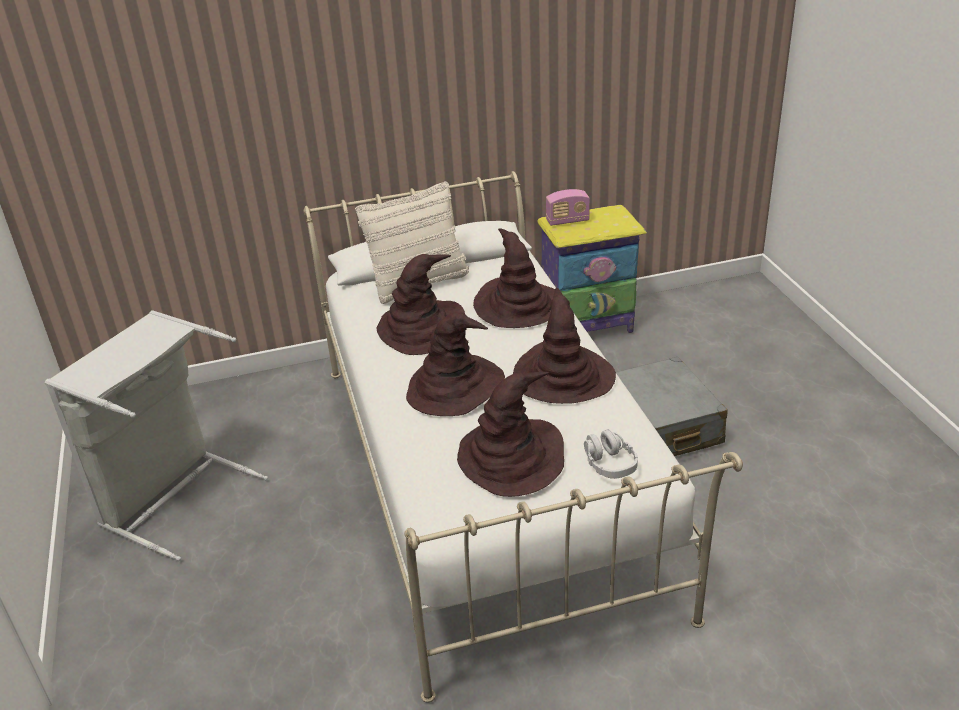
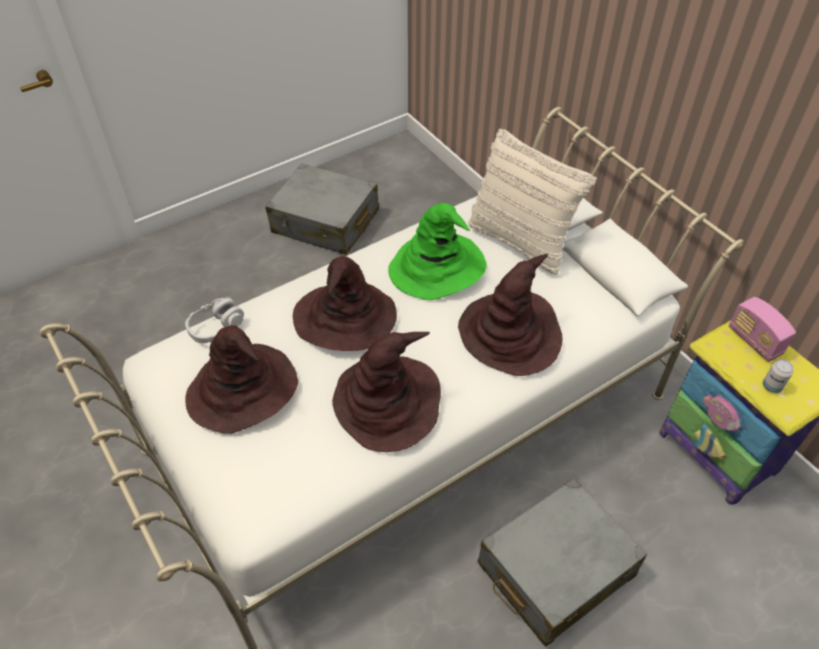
camera: 70 degrees right, 15 degrees up
(173, 497) = (325, 222): grey laundry basket -> grey suitcase
(422, 329) = (437, 268): brown hat -> green hat
(608, 225) = (771, 386): none -> can
(609, 463) = (247, 474): grey headphones -> grey headphones (216, 327)

